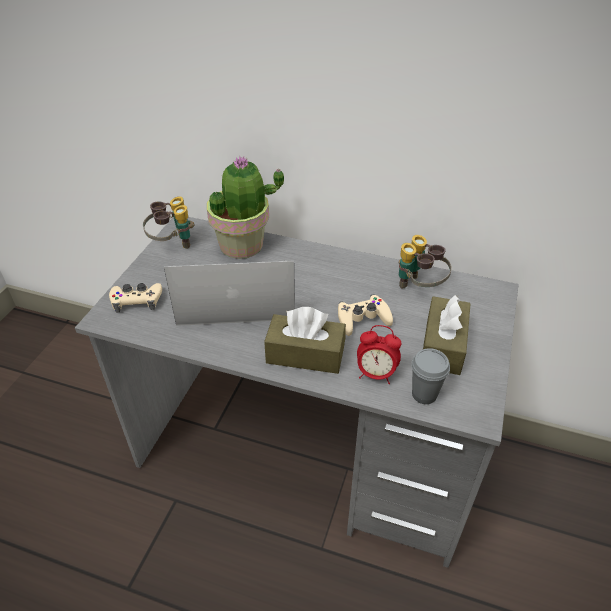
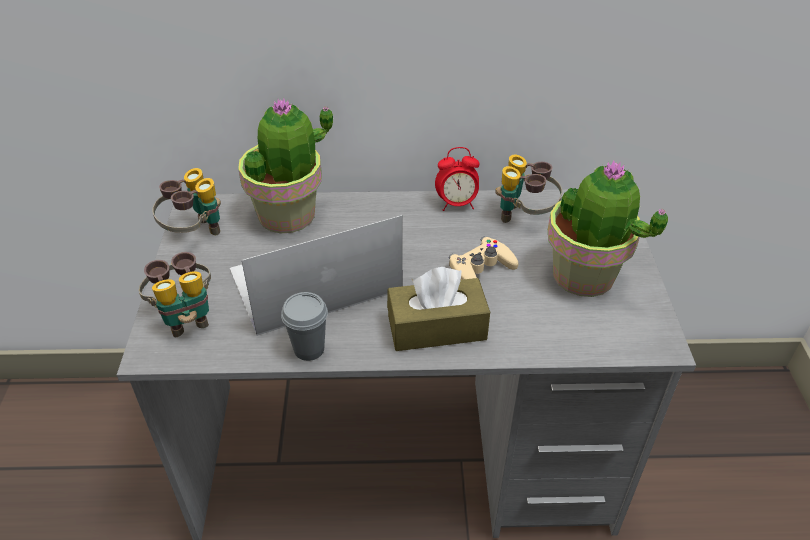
camera: 20 degrees left, 0 degrees up
(137, 300) = (186, 317): beige game controller -> binoculars
(375, 374) = (529, 329): alarm clock -> alarm clock (456, 204)
(424, 394) = (592, 336): grey cup -> grey cup (309, 349)
(443, 345) = (584, 276): brown tissue box -> potted plant

